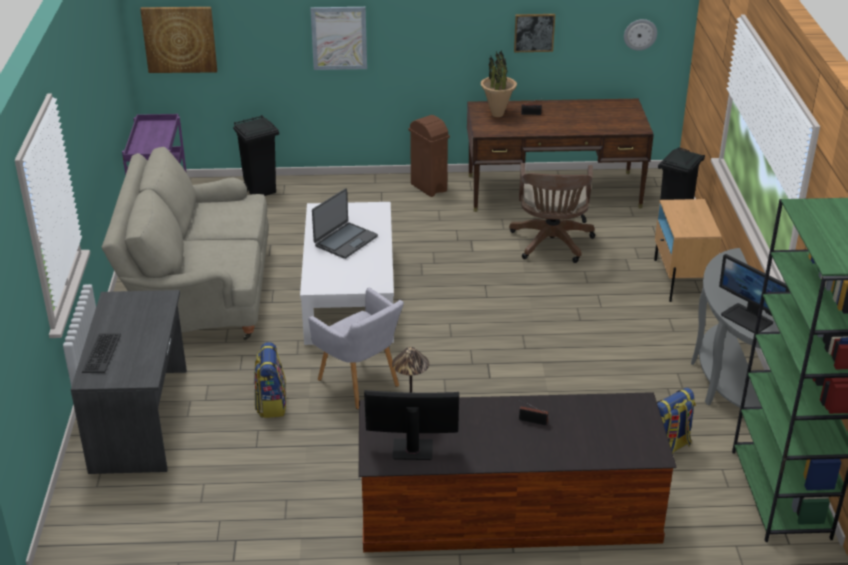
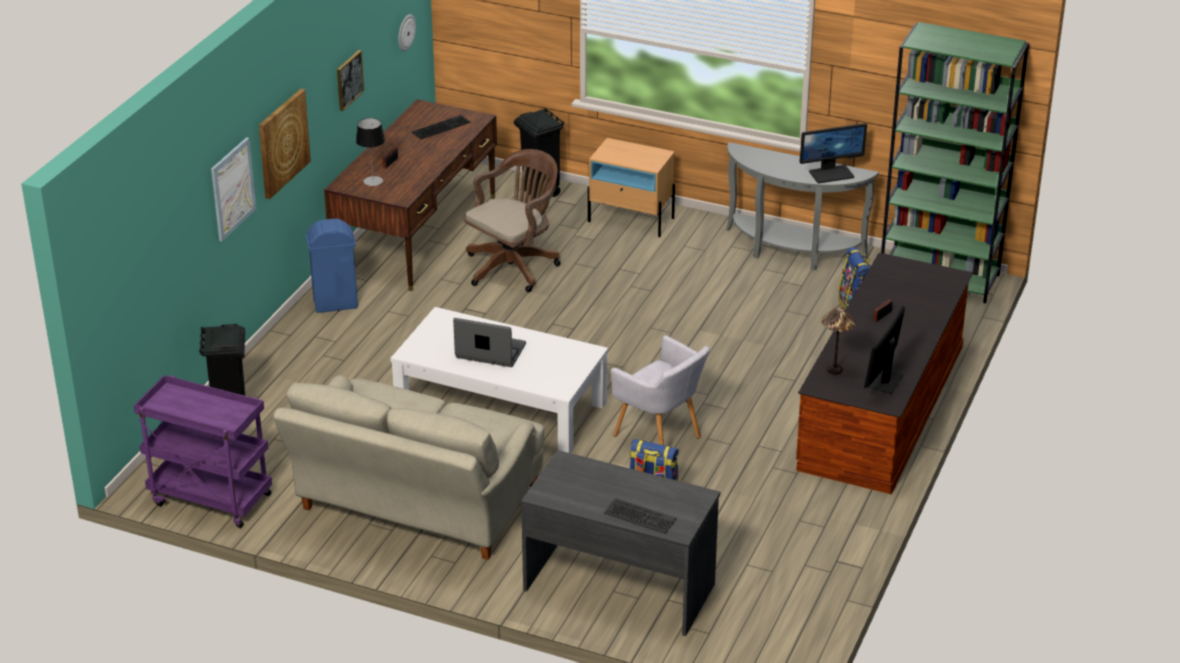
camera: 65 degrees left, 0 degrees up
(179, 39) = (122, 288): picture -> picture (283, 143)
(345, 241) = (490, 352): laptop -> laptop turned 45 degrees counterclockwise
(360, 385) = (660, 438): grey armchair -> grey armchair turned 60 degrees clockwise
(428, 187) = (335, 304): brown trash can -> blue trash can
(497, 114) = (373, 181): potted plant -> table lamp
(551, 244) = (514, 266): brown office chair -> brown office chair turned 75 degrees counterclockwise
(607, 117) = (441, 126): none -> keyboard

